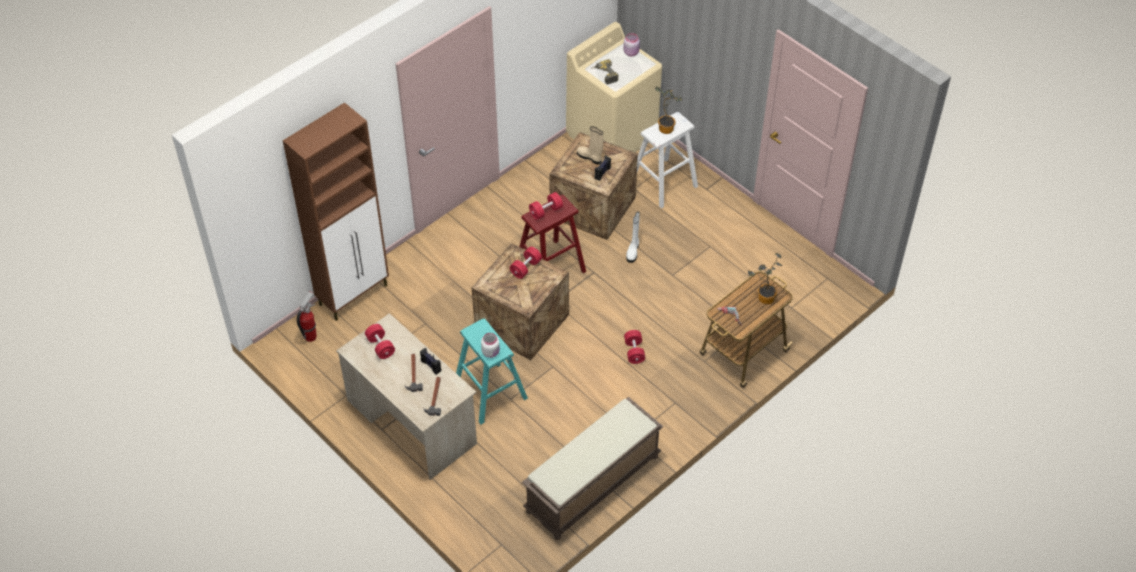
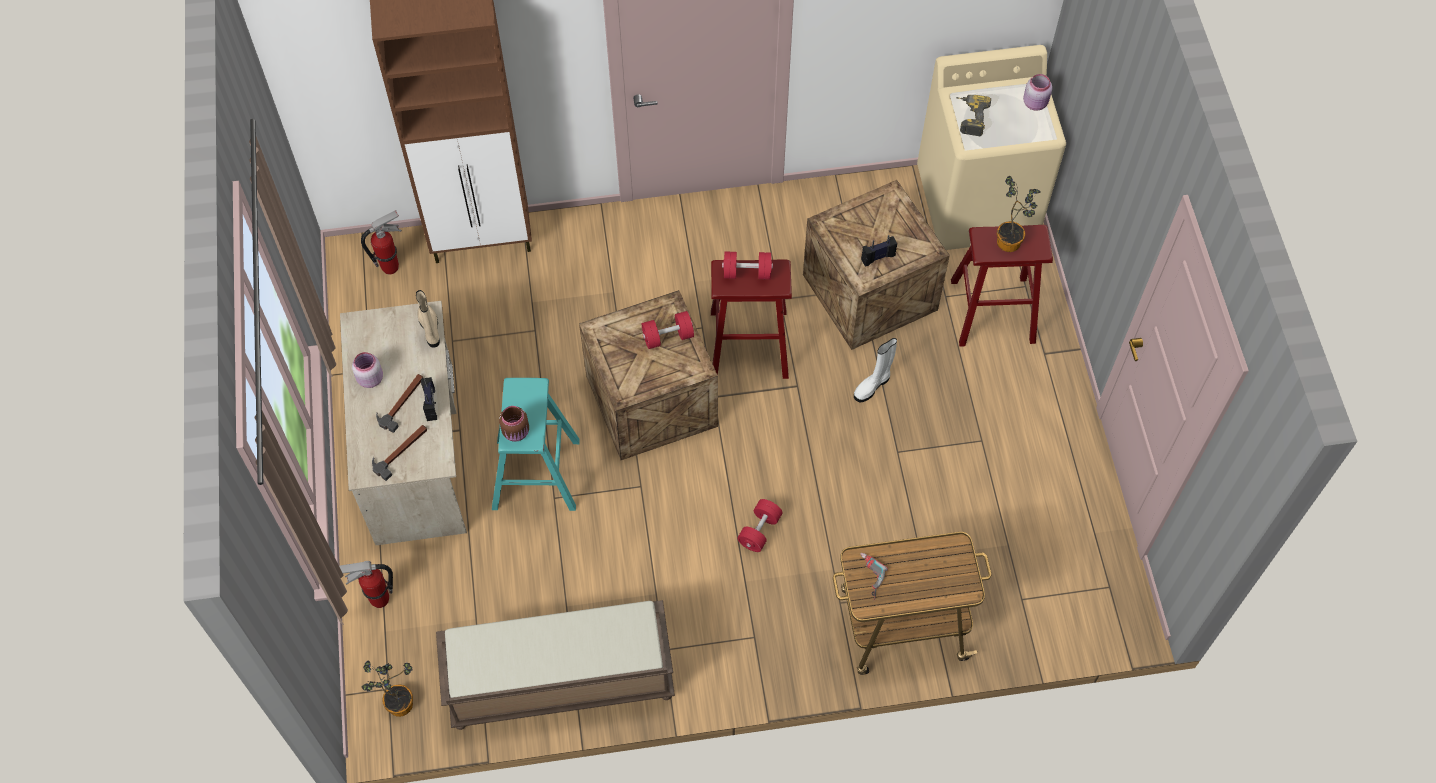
camera: 35 degrees right, 10 degrees up
(380, 346) = (394, 340): red dumbbell -> none
(384, 372) = (369, 378): none -> pink jar
(456, 505) = (379, 600): none -> fire extinguisher
(491, 352) = (516, 432): white jar -> brown jar
(590, 157) = (880, 225): beige boot -> beige boot (430, 329)
(663, 183) = (992, 311): white stool -> red stool
(763, 297) = (940, 576): potted plant -> potted plant (397, 701)

